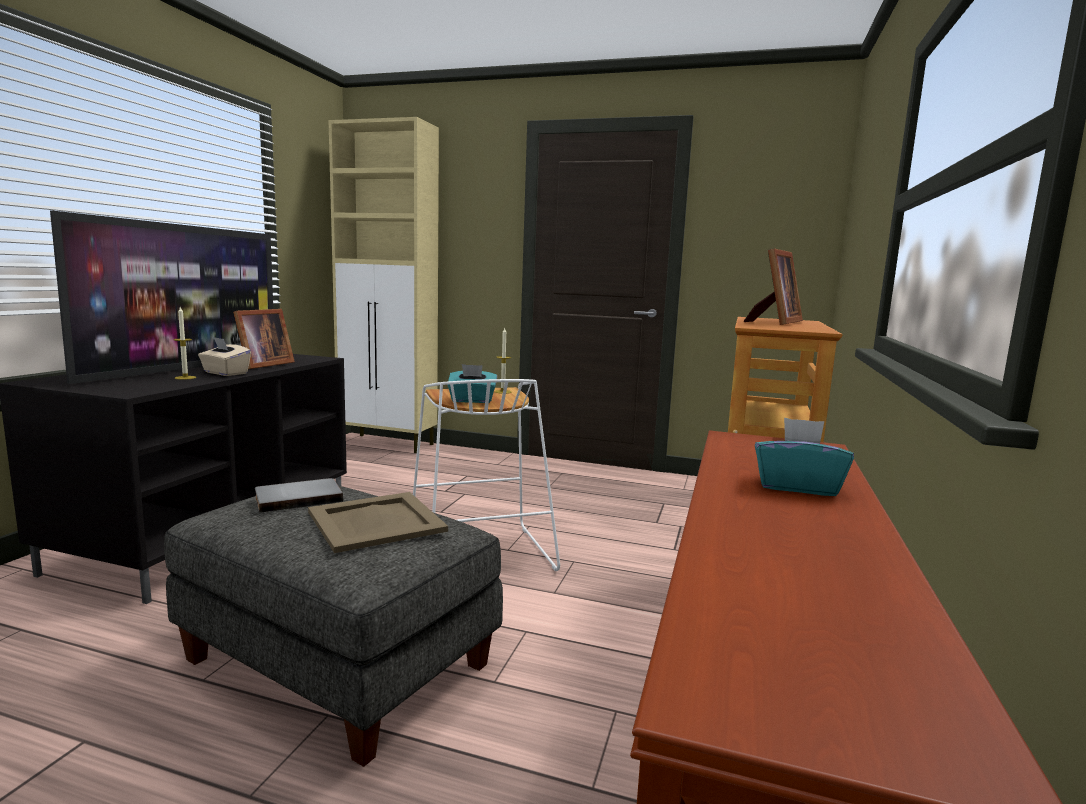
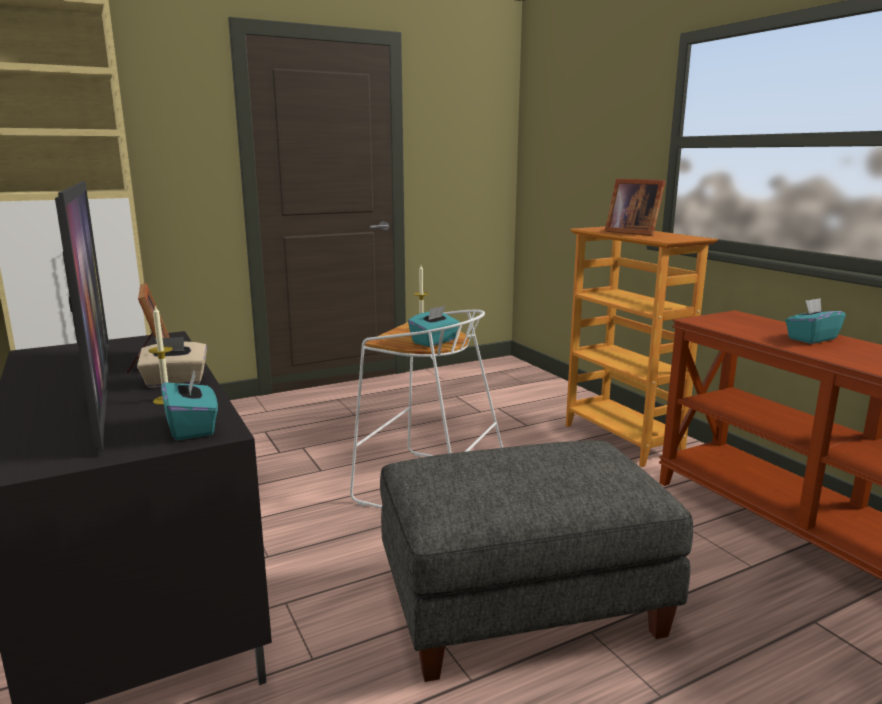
camera: 45 degrees left, 5 degrees up
(135, 388) = (192, 427): none -> turquoise tissue box
(298, 497) = (462, 474): grey book -> none
(375, 522) = (563, 462): beige tray -> none
(774, 322) = (632, 233): picture frame -> picture frame turned 150 degrees clockwise

